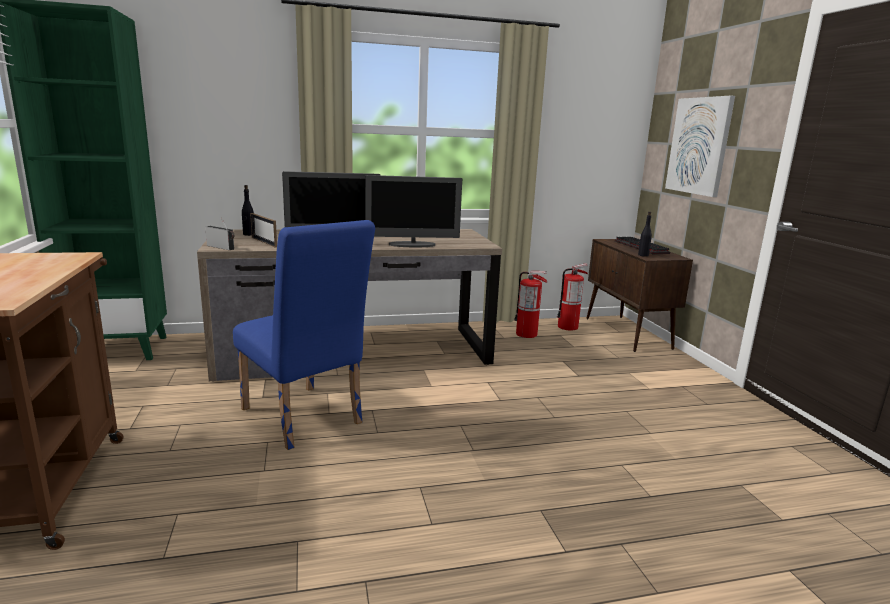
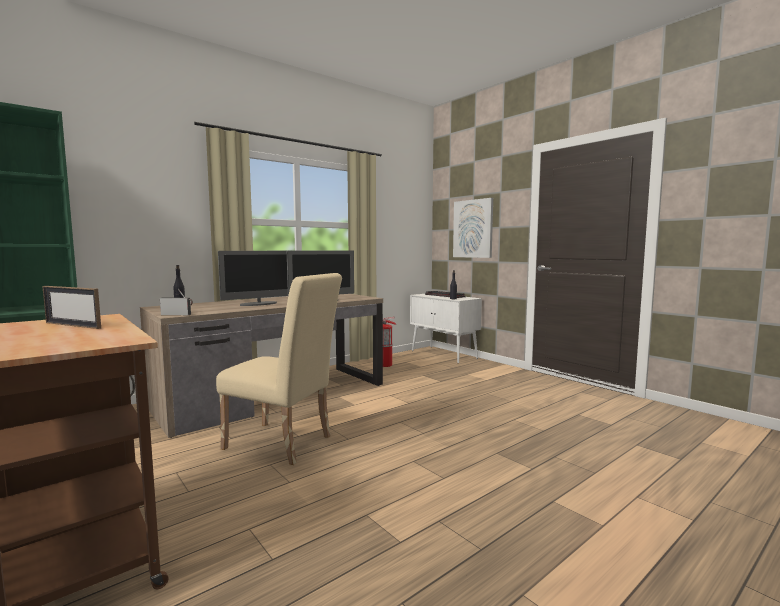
camera: 25 degrees left, 10 degrees down
(264, 242) = (205, 309): picture frame -> picture frame (72, 325)
(305, 420) = (284, 444): blue chair -> beige chair
(568, 327) = (405, 357): fire extinguisher -> none
(627, 333) = (444, 354): brown cabinet -> white cabinet

